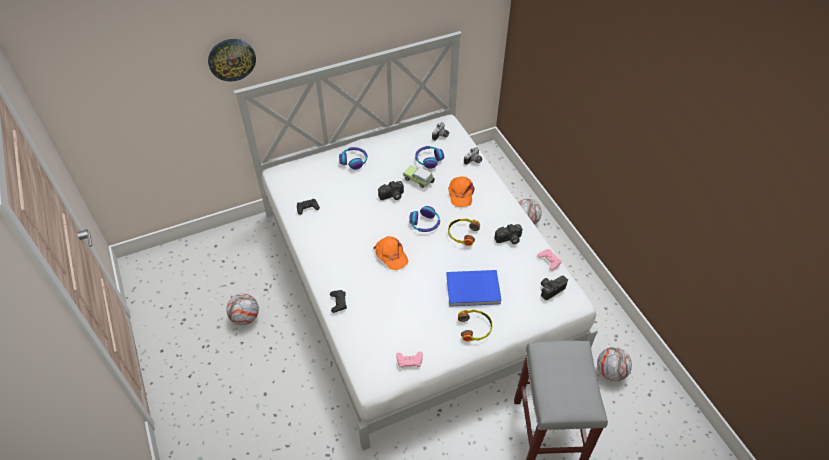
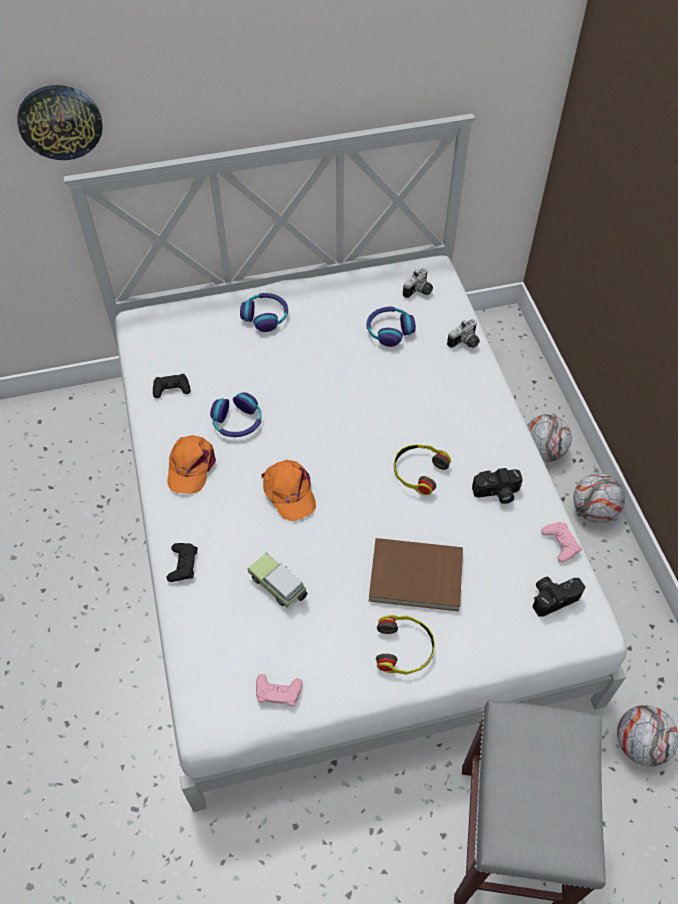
camera: 10 degrees right, 5 degrees up
(245, 317) = (57, 548): football -> football (593, 511)
(392, 196) = (314, 387): camera -> none
(419, 181) = (365, 366): toy car -> toy car (279, 587)
(425, 223) = (358, 443): headphones -> headphones (237, 421)
(460, 193) = (430, 398): orange cap -> orange cap (191, 466)
(473, 290) = (415, 577): blue book -> brown book

